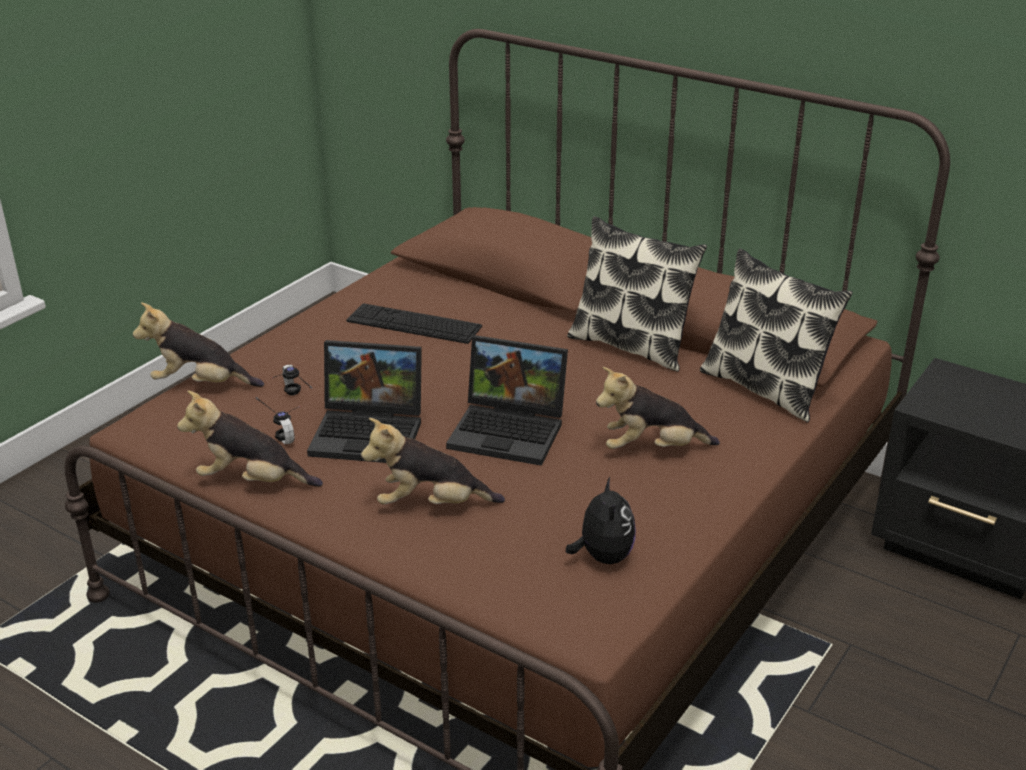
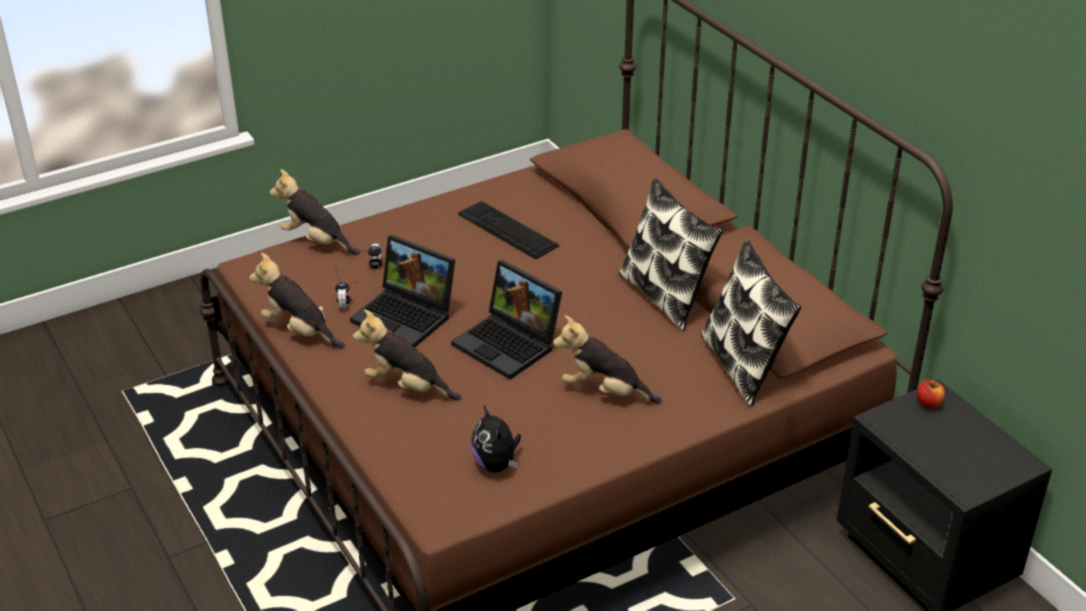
camera: 25 degrees right, 5 degrees up
(603, 556) = (496, 464): plush toy -> plush toy turned 135 degrees clockwise
(947, 380) = (929, 403): none -> apple

